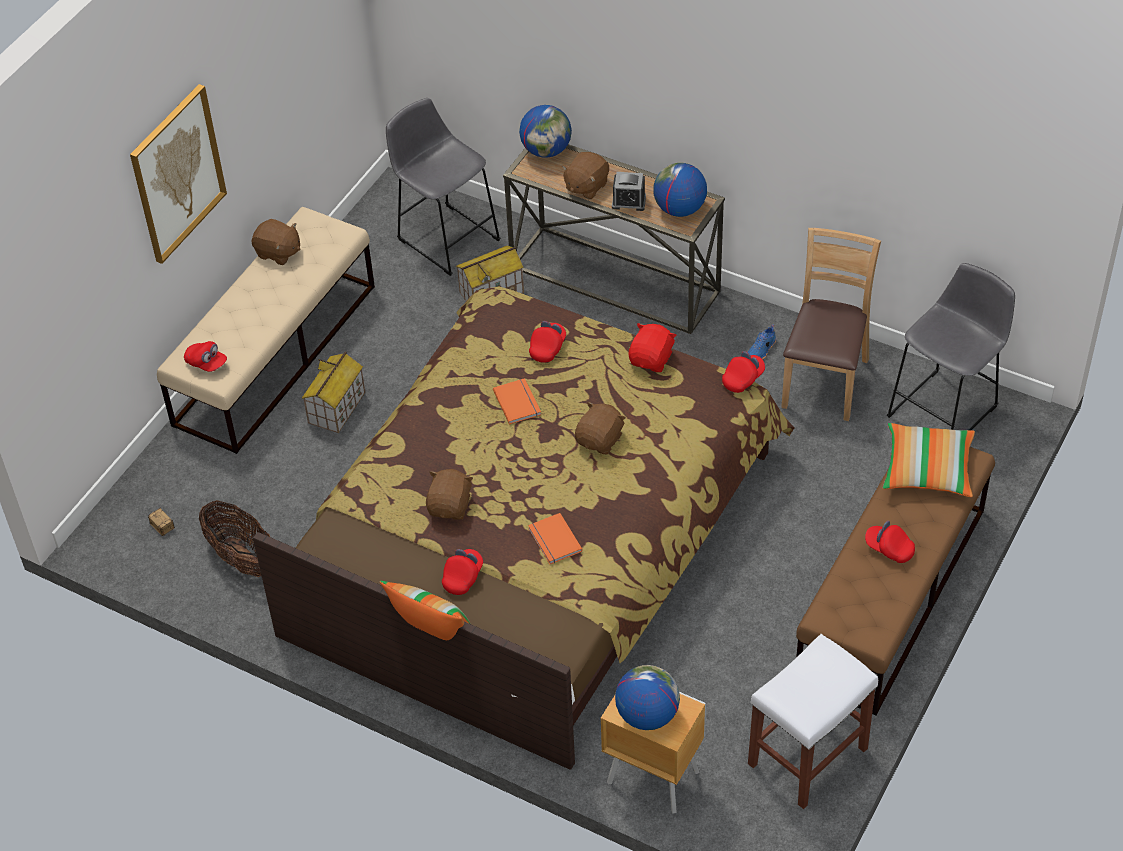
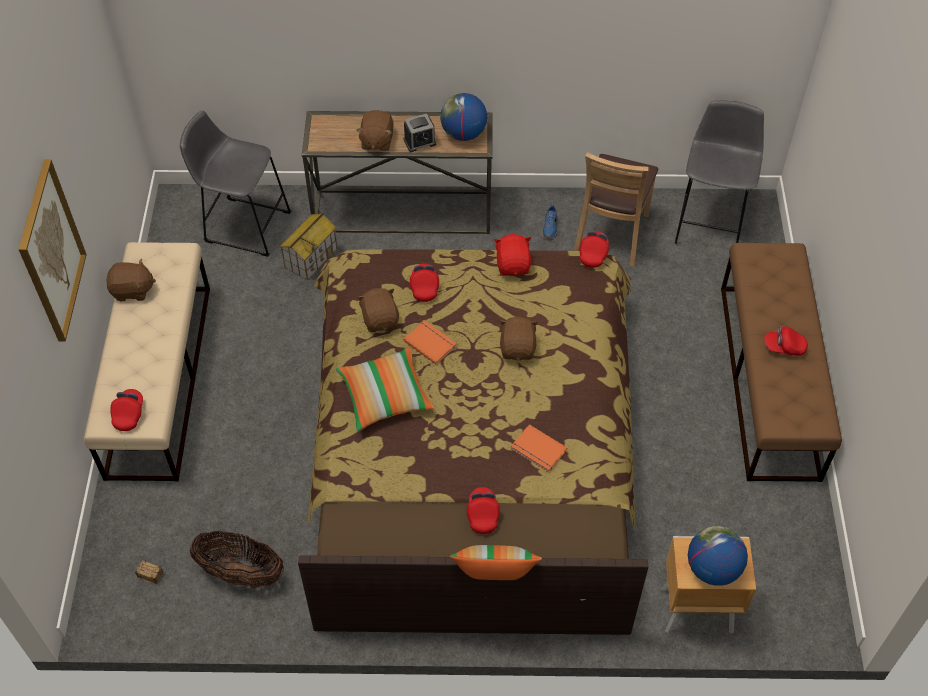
camera: 30 degrees left, 5 degrees up
(206, 363) = (129, 414): red cap -> red cap turned 90 degrees counterclockwise
(337, 408) = (242, 405): toy house -> none
(450, 506) = (433, 456): brown plush toy -> brown plush toy (380, 319)
(546, 150) = (324, 122): globe -> none
(808, 755) = (796, 536): white stool -> none
(824, 382) = (612, 234): brown chair -> brown chair turned 150 degrees counterclockwise
(927, 470) = (767, 273): pillow -> pillow (385, 396)

